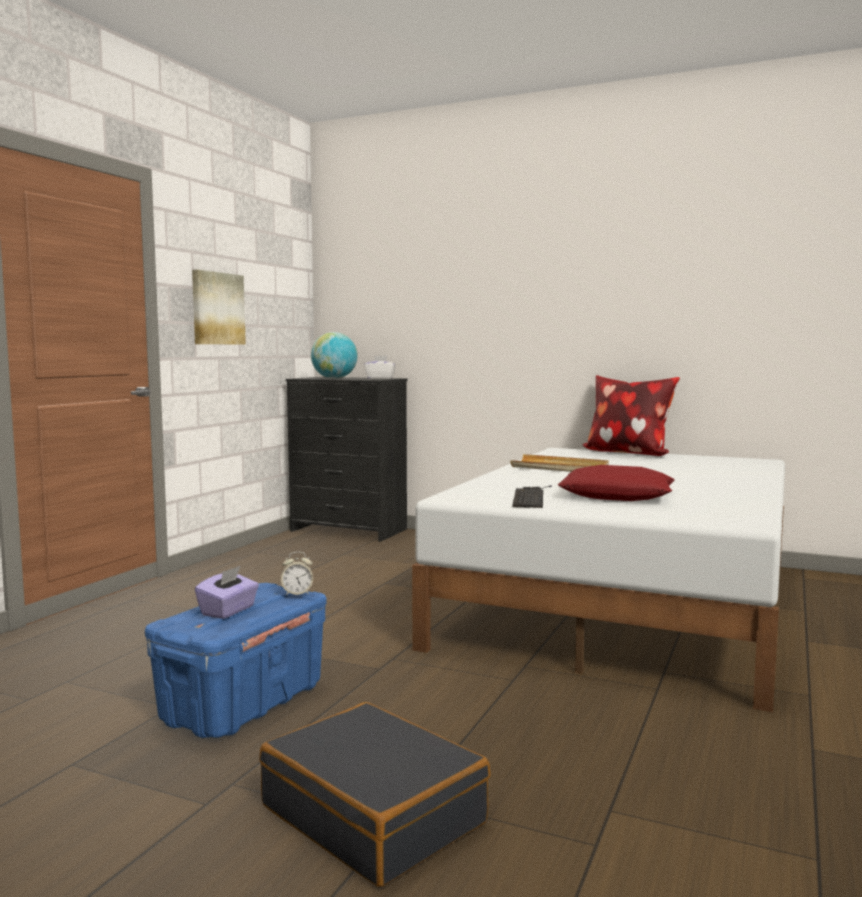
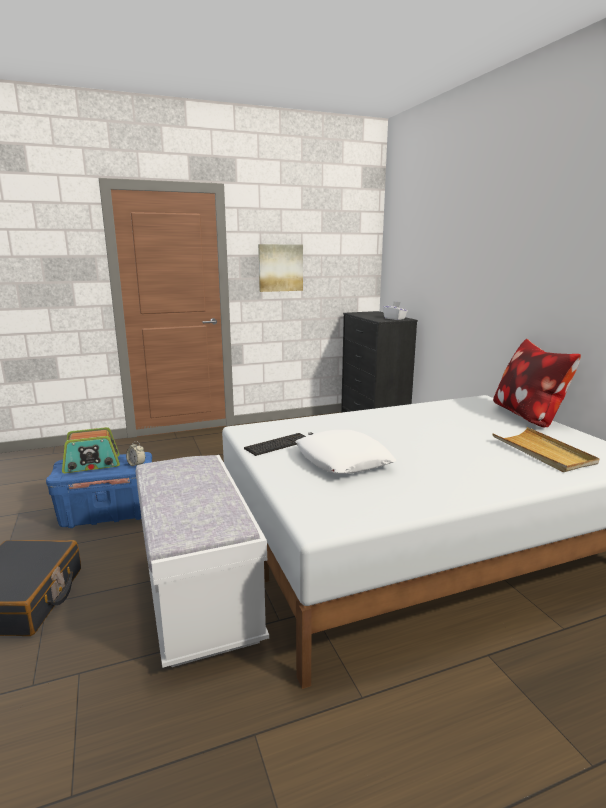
camera: 45 degrees right, 10 degrees up
(228, 611) = (92, 464): purple tissue box -> radio
(334, 378) = (367, 315): globe -> none
(556, 708) = (200, 596): none -> white bench
(560, 468) = (408, 420): beige tray -> beige tray (543, 452)
(617, 495) = (343, 460): red pillow -> white pillow

